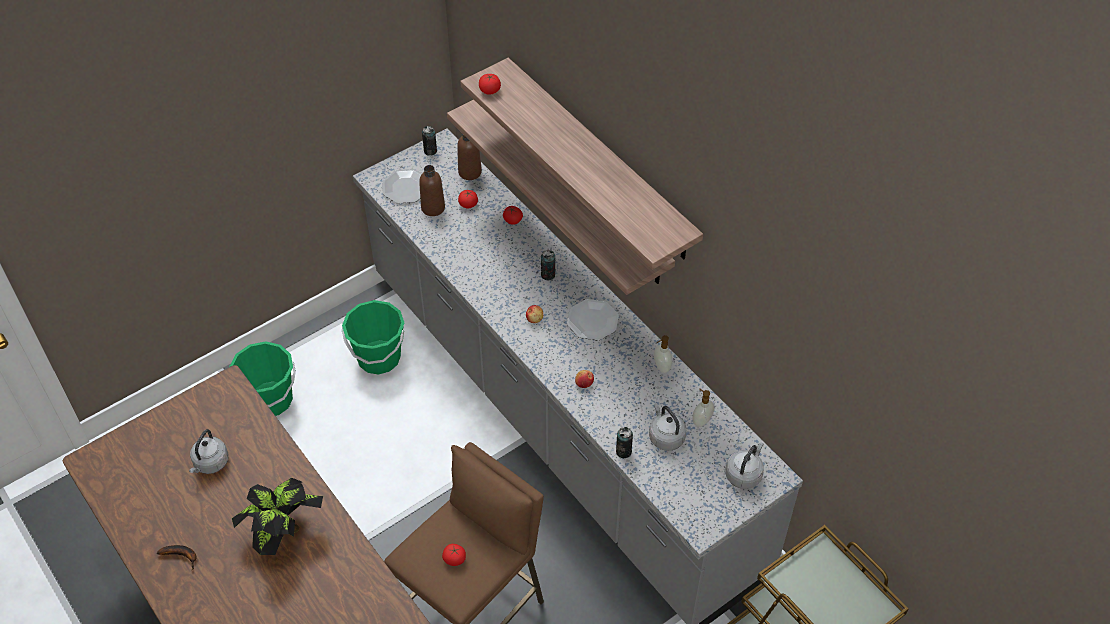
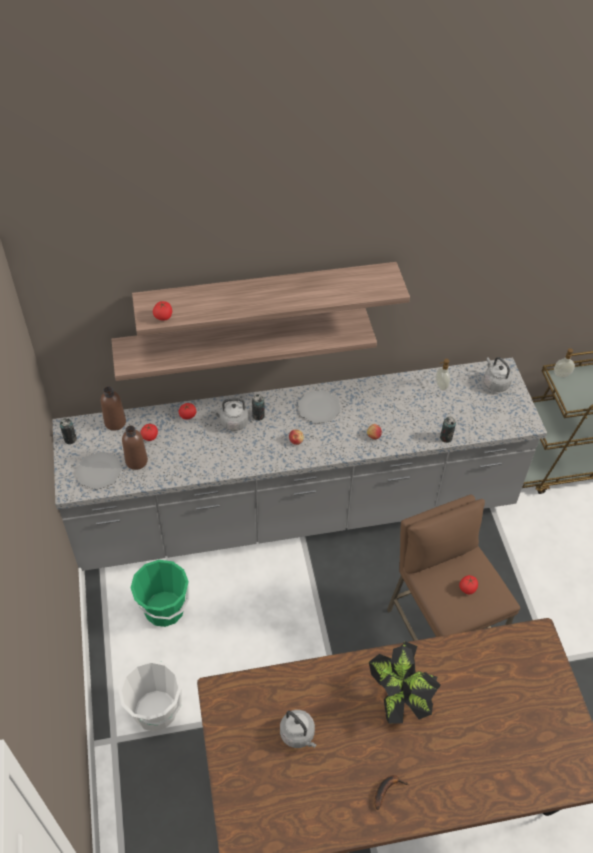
camera: 65 degrees left, 0 degrees up
(270, 400) = (156, 711): green bucket -> white bucket
(661, 367) = (383, 387): soap dispenser -> soap dispenser (561, 375)
(665, 436) = (444, 410): grey kettle -> grey kettle (232, 422)

